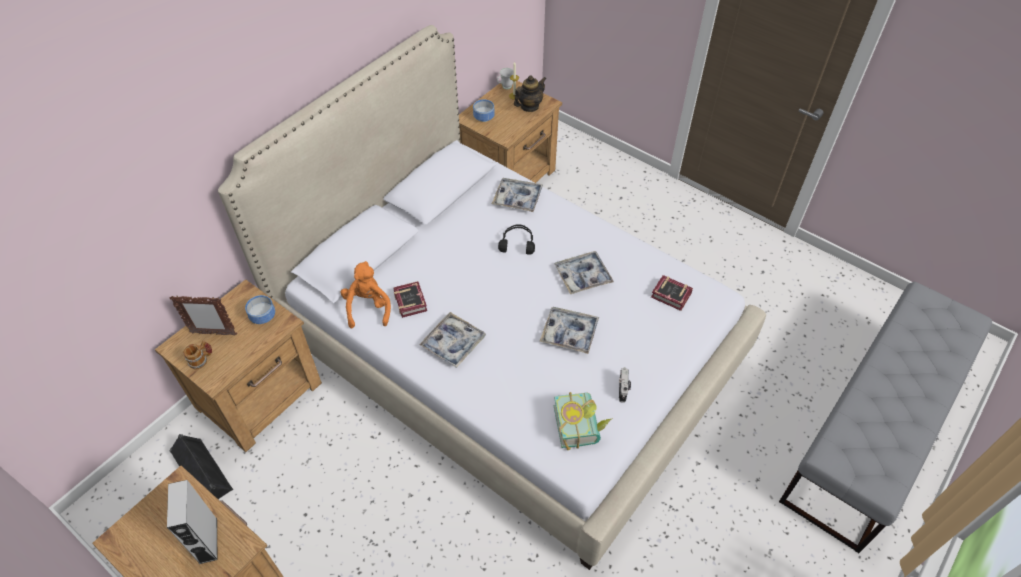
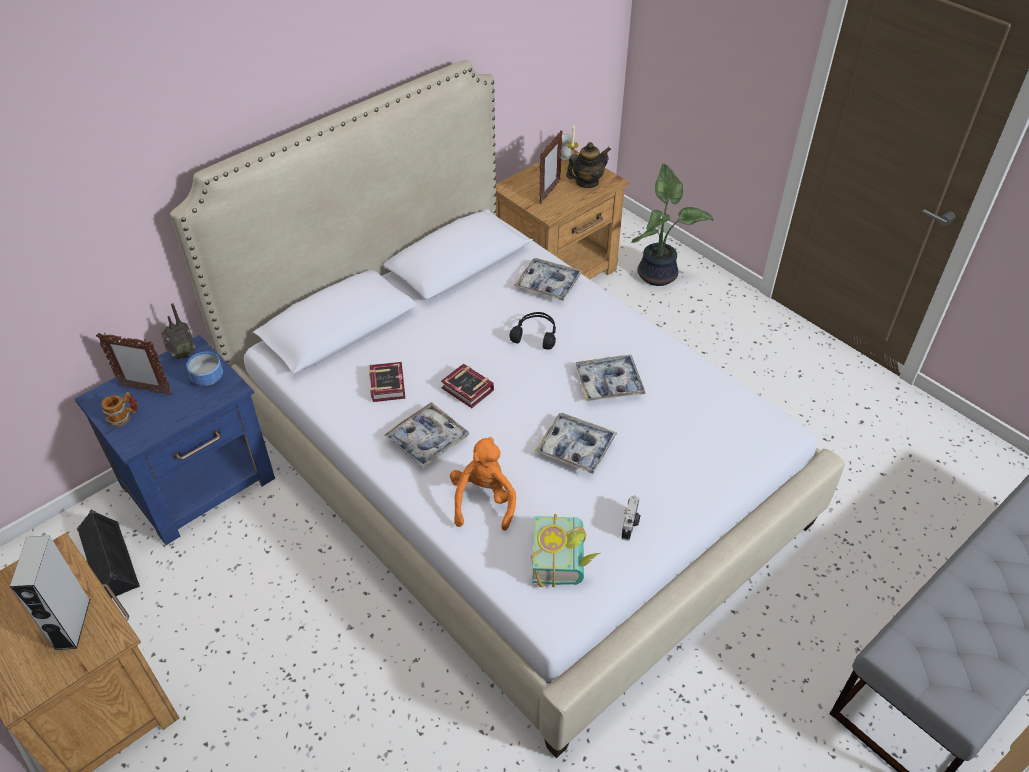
camera: 10 degrees right, 5 degrees down
(236, 299) = (182, 355): none -> radio
(261, 395) = (200, 482): brown nightstand -> blue nightstand
(368, 308) = (335, 385): orange plush toy -> orange plush toy (483, 501)
(485, 118) = (529, 189): bowl -> none
(501, 119) = (549, 193): none -> picture frame
(589, 169) = (659, 274): none -> potted plant
(672, 296) = (719, 422): book -> book (468, 391)

